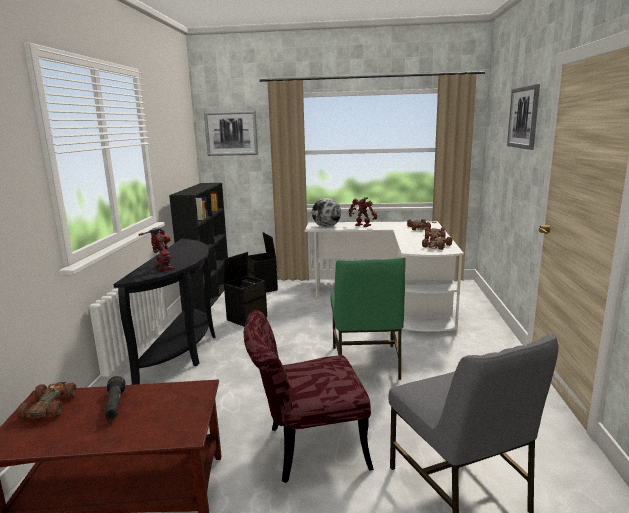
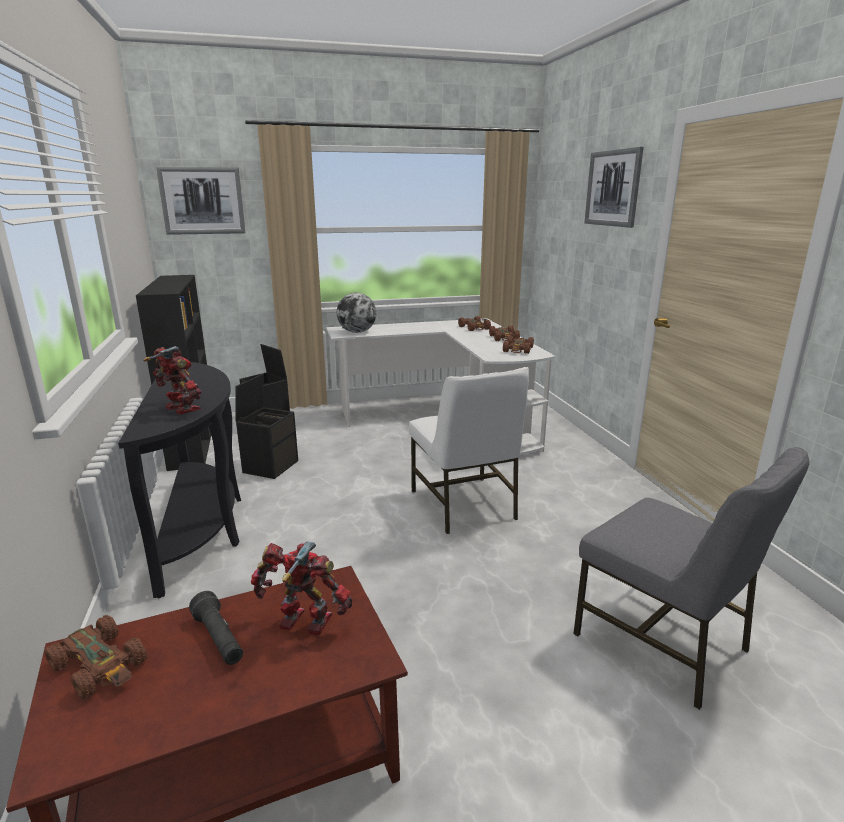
camera: 20 degrees left, 5 degrees up
(49, 406) = (100, 665): brown toy car -> brown toy car turned 150 degrees clockwise
(306, 449) = (460, 634): red chair -> none
(362, 225) = (402, 328): toy robot -> toy robot (304, 624)
(366, 363) = (464, 505): green chair -> white chair

